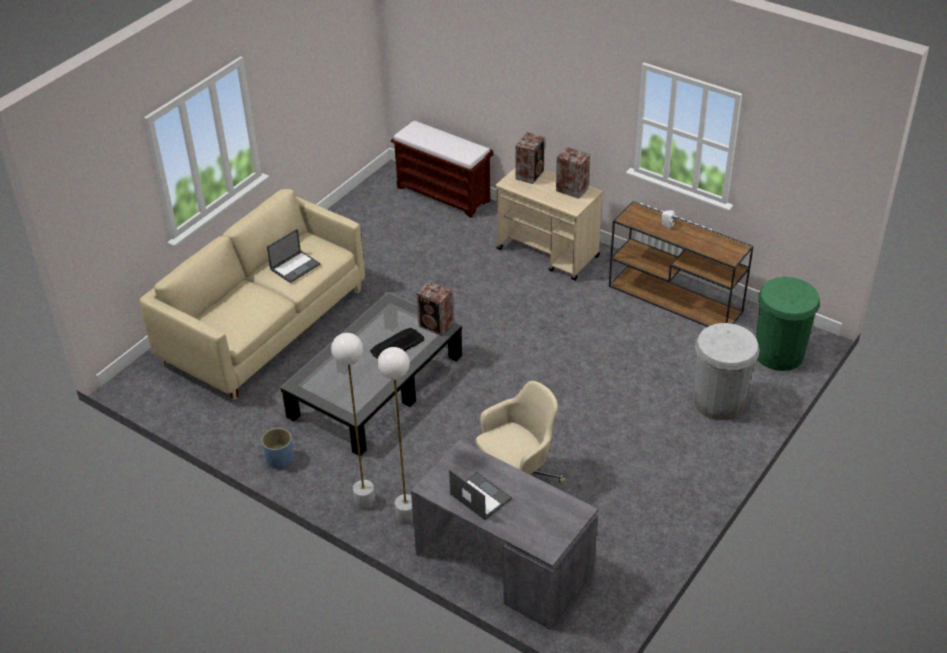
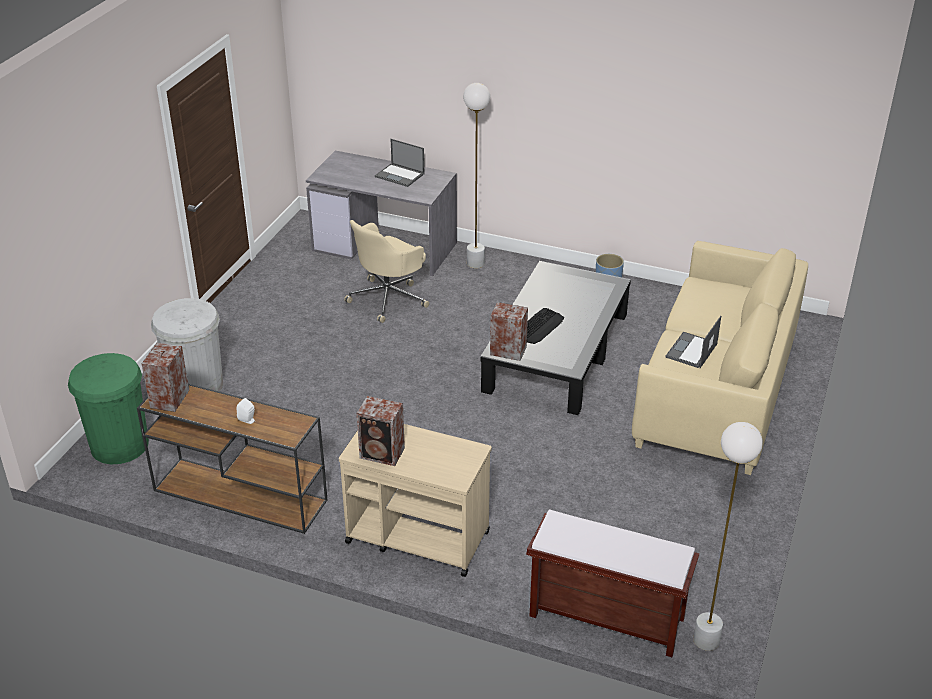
camera: 165 degrees right, 5 degrees down
(364, 502) = (515, 267): white floor lamp -> white floor lamp (706, 640)
(530, 174) = (447, 469): speaker -> speaker (168, 399)

